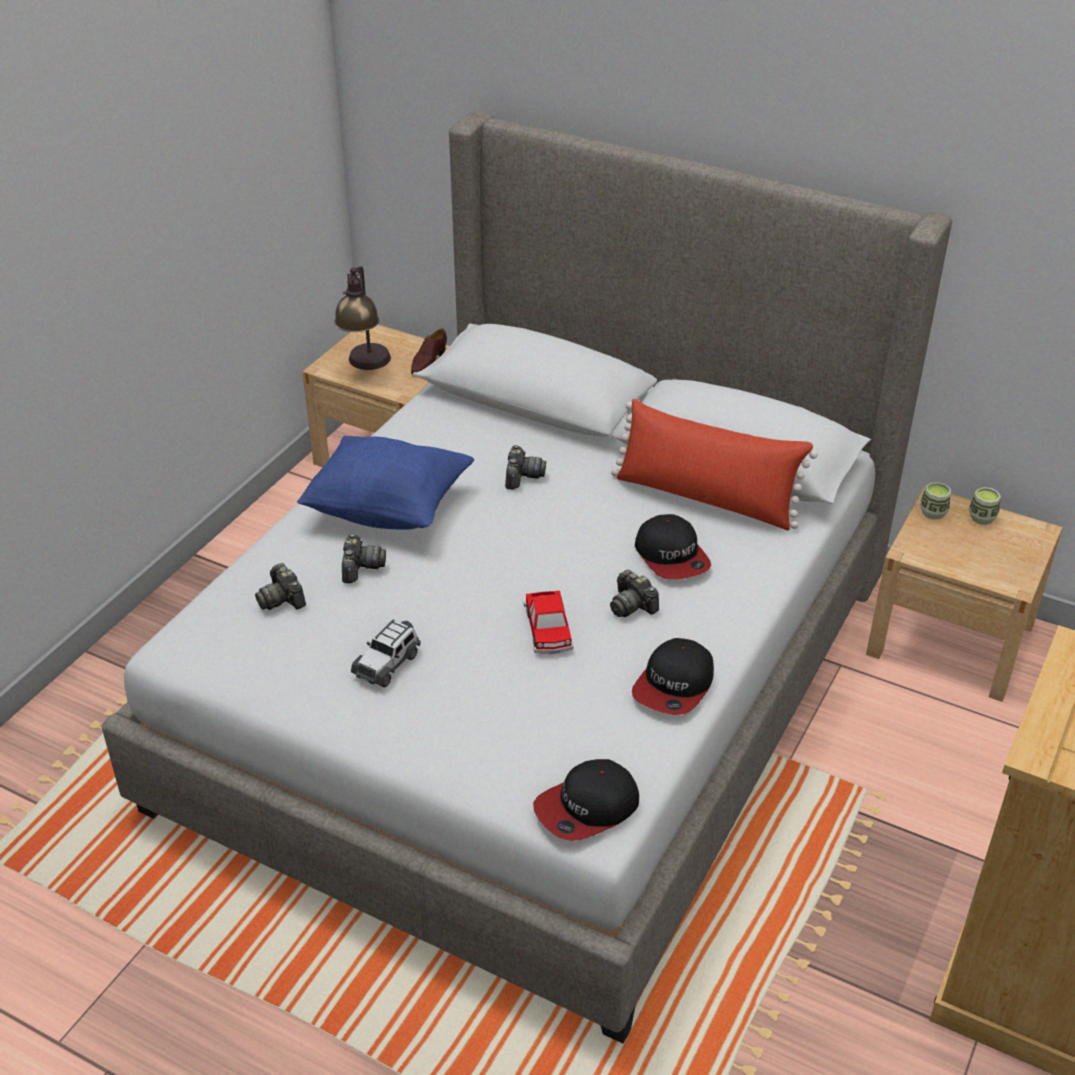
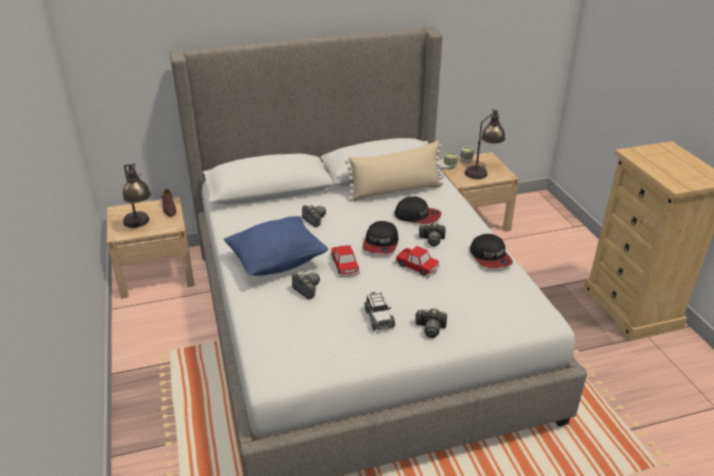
camera: 45 degrees left, 5 degrees down
(282, 599) = (292, 322): camera -> camera (430, 328)
(456, 565) = (345, 265): none -> toy car
(587, 808) = (533, 315): cap -> cap (381, 243)
(706, 498) = (395, 191): red pillow -> beige pillow
(982, 552) = (482, 171): none -> table lamp

